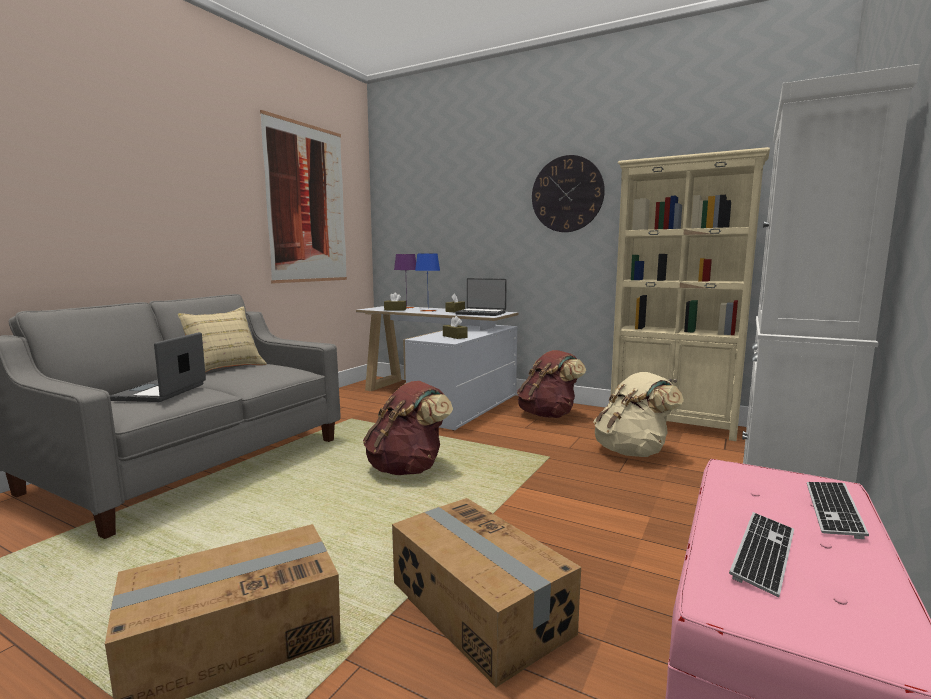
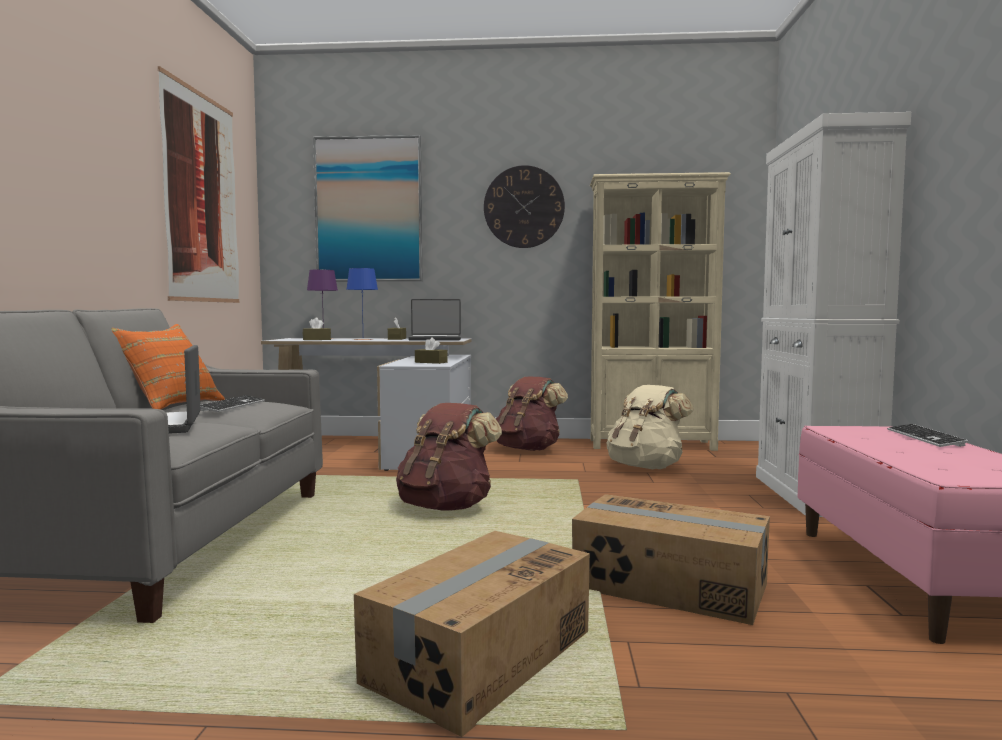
camera: 25 degrees left, 5 degrees down
(224, 367) = (170, 405): beige pillow -> orange pillow
(443, 203) = (368, 209): none -> picture
(763, 554) = (929, 458): keyboard -> keyboard (232, 406)

